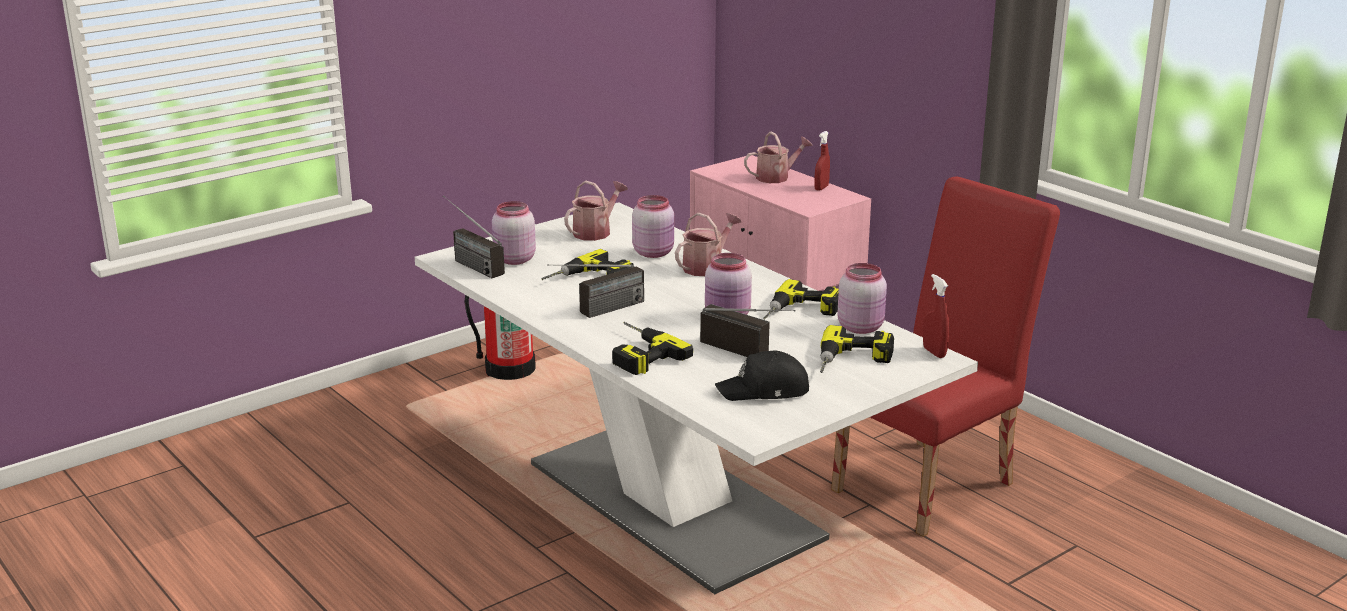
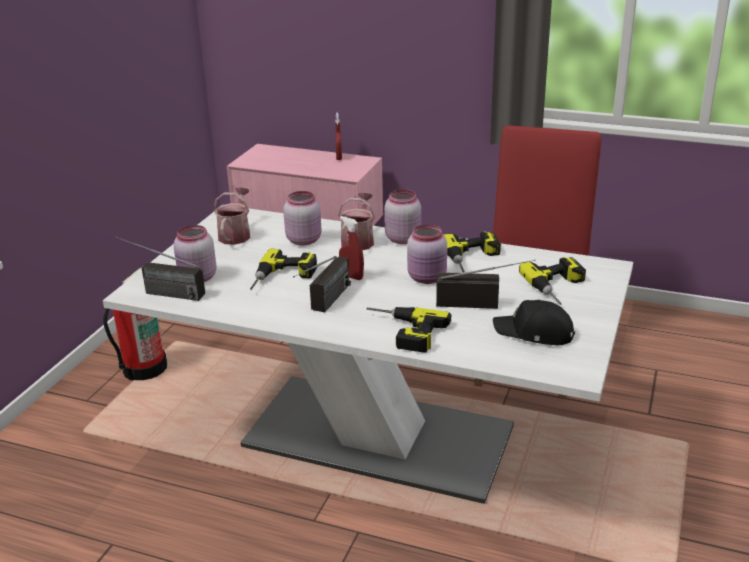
camera: 30 degrees left, 5 degrees up
(764, 391) = (534, 333): black cap -> black cap turned 60 degrees clockwise
(776, 177) = (297, 156): watering can -> none
(861, 327) = (527, 258): pink jar -> pink jar (403, 238)
(934, 352) = (599, 263): red spray bottle -> red spray bottle (351, 276)

